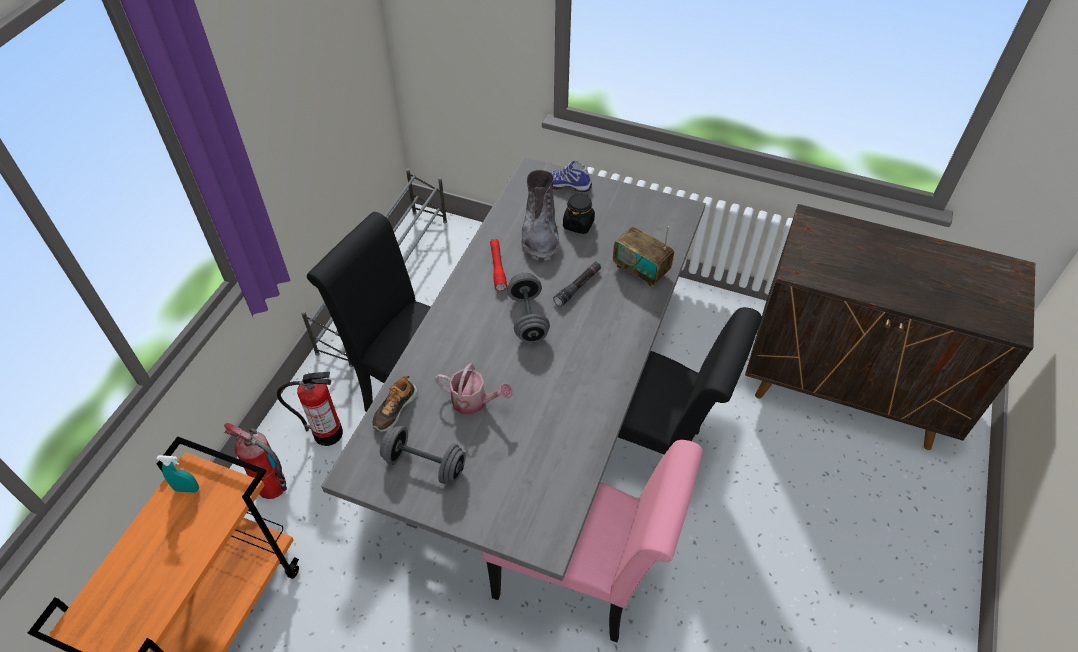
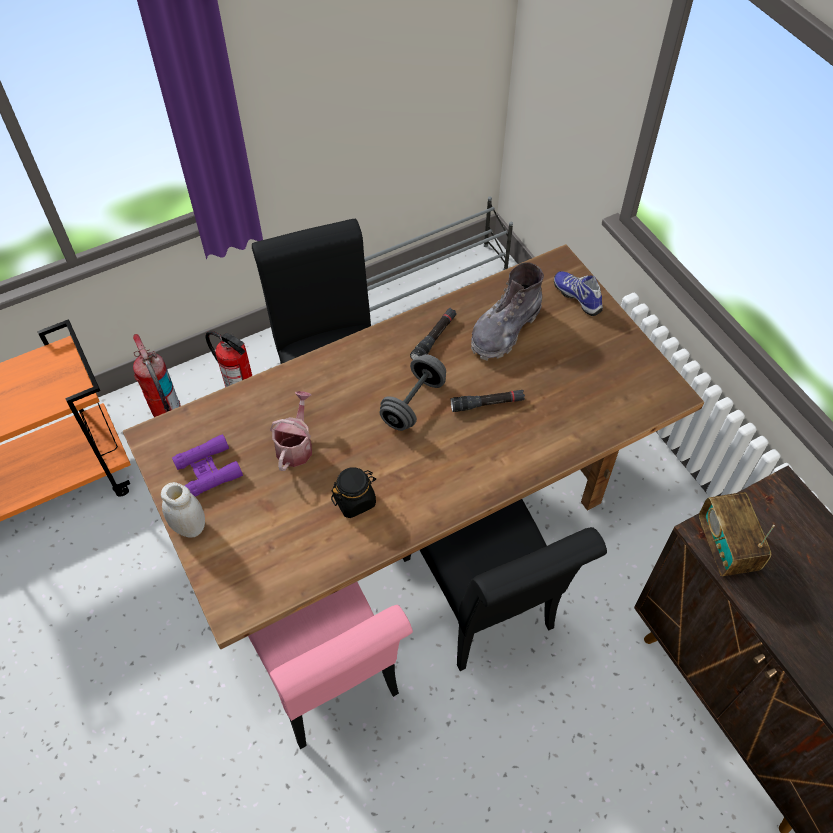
camera: 40 degrees right, 5 degrees up
(187, 489) = (46, 366): turquoise spray bottle -> none
(394, 409) = (230, 407): shoe -> none
(425, 464) = (208, 470): grey dumbbell -> purple binoculars
(453, 514) = (189, 527): none -> white jar
(474, 402) = (296, 445): watering can -> watering can turned 135 degrees counterclockwise
(497, 267) = (434, 338): red flashlight -> black flashlight
(539, 423) = (415, 512): grey dining table -> brown dining table
(578, 224) = (550, 343): black jar -> black jar (355, 500)
(641, 270) = (564, 427): radio -> radio (726, 546)

